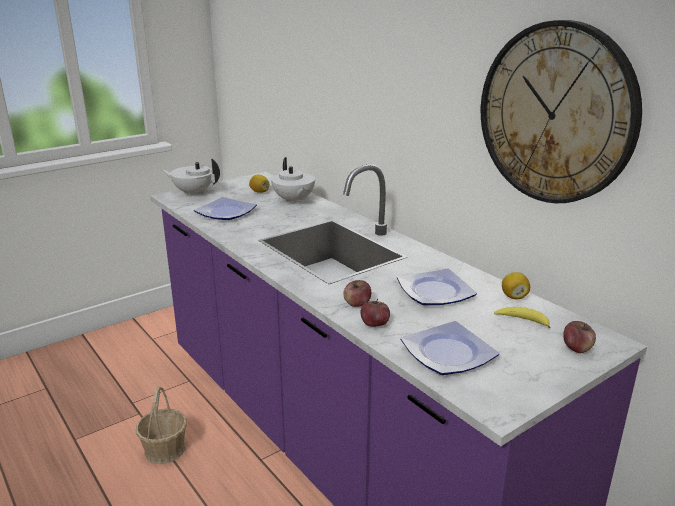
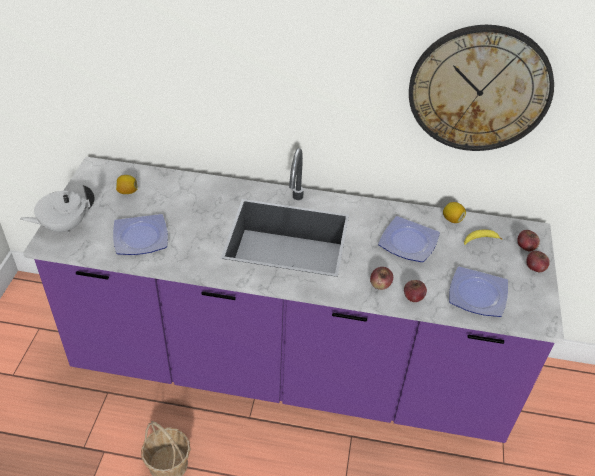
camera: 45 degrees left, 20 degrees up
(293, 201) = (176, 189): white teapot -> none
(561, 367) = (535, 268): none -> apple

